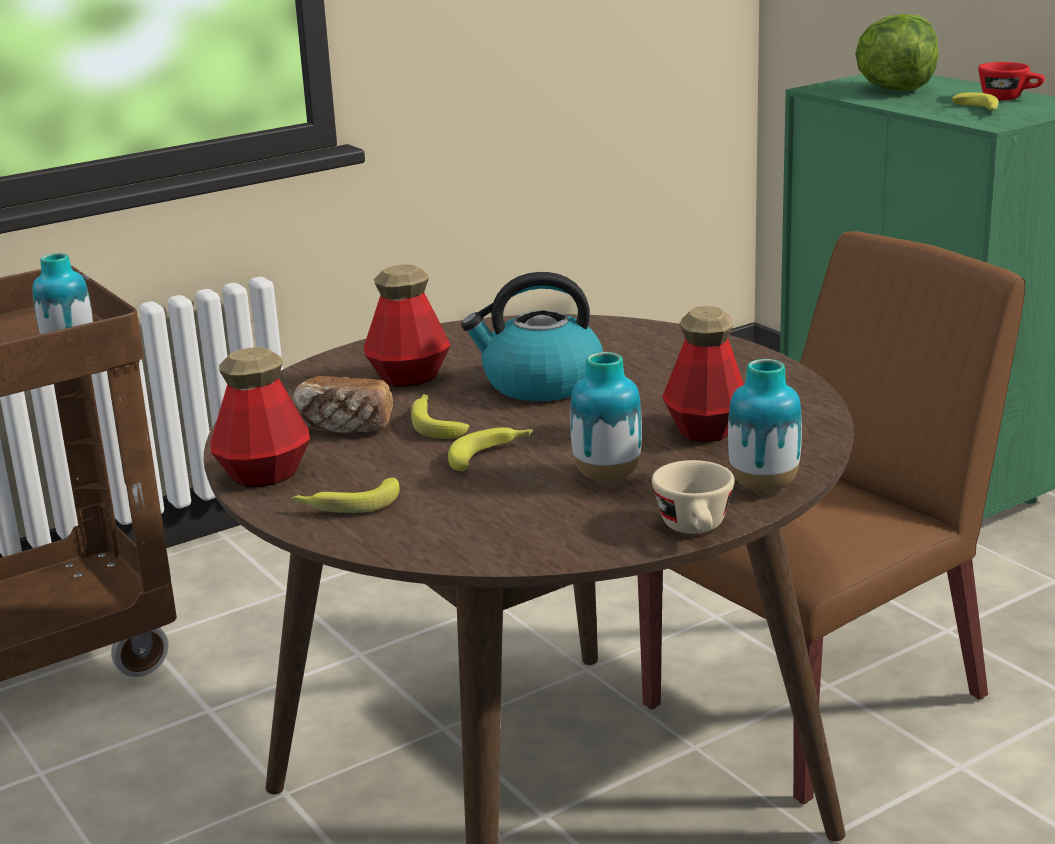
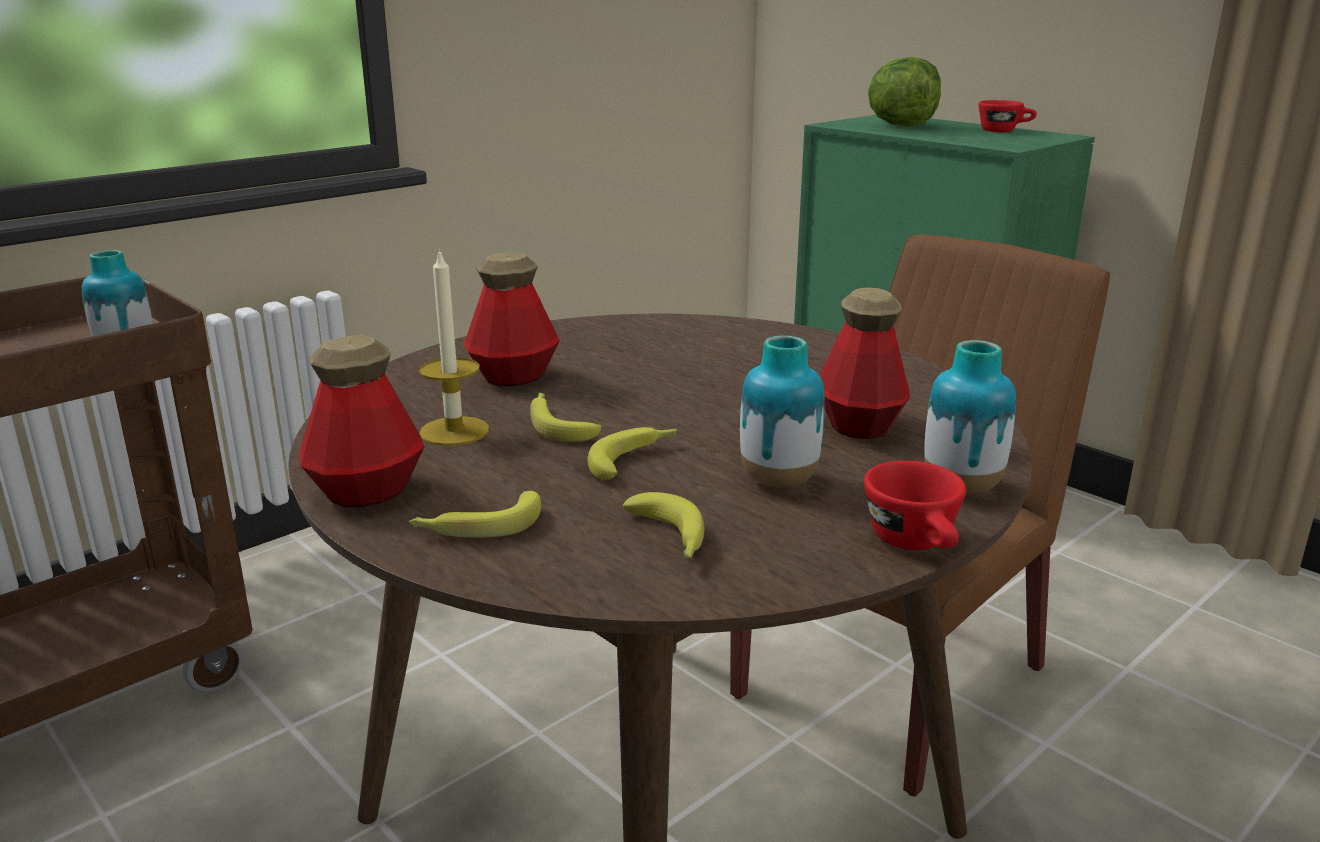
camera: 10 degrees left, 0 degrees up
(345, 427) = (454, 431): bread -> candle
(540, 384) = (658, 380): kettle -> none
(696, 529) = (917, 544): beige cup -> red cup
(978, 110) = (987, 138): banana -> banana (669, 539)

